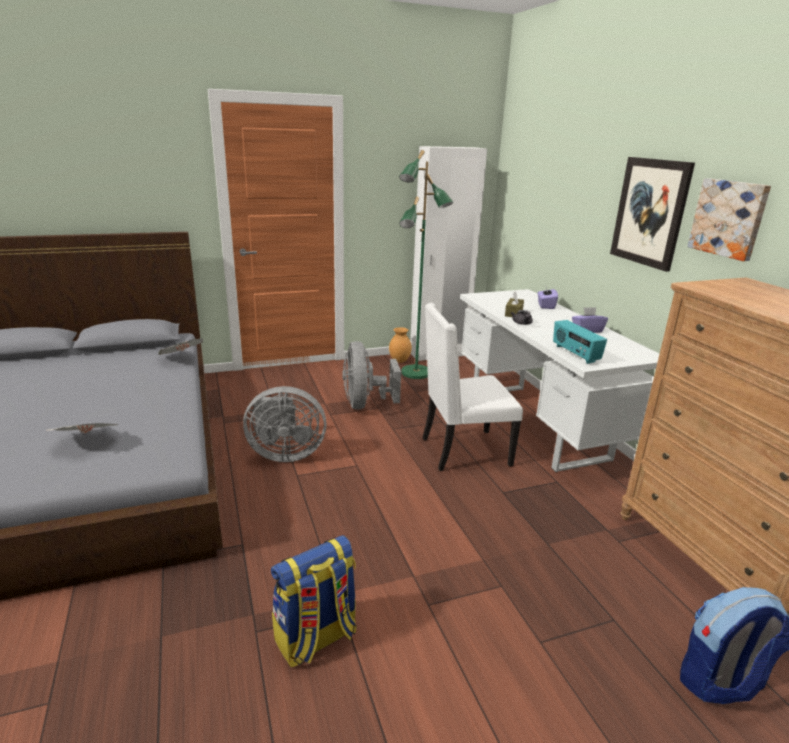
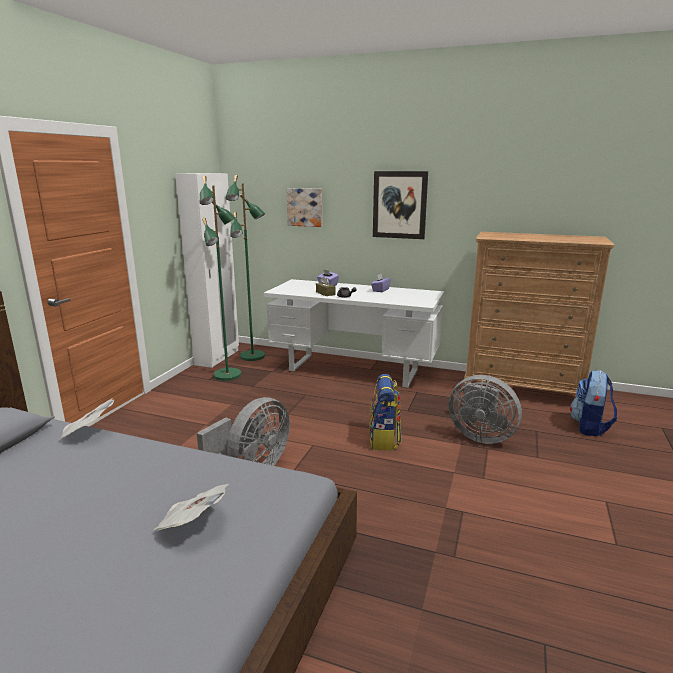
camera: 50 degrees left, 5 degrees down
(316, 638) = (481, 531): backpack -> backpack (384, 439)
(365, 404) = (236, 409): grey fan -> grey fan (480, 436)
(399, 361) = (198, 373): brown vase -> none
(463, 451) = (350, 403): white chair -> none
(469, 366) = (253, 356): none -> green floor lamp
(575, 354) = (408, 302): radio -> none
(729, 218) = (460, 201): picture -> picture (305, 207)

